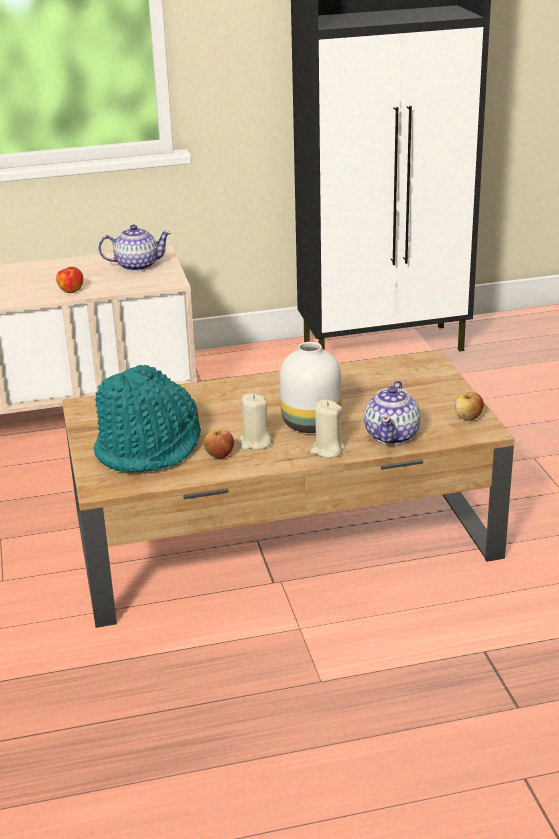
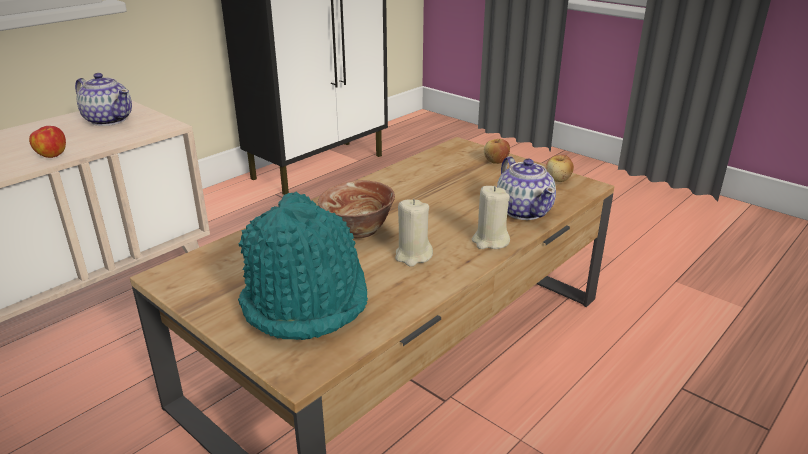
camera: 35 degrees left, 0 degrees up
(136, 265) = (109, 120): teapot -> teapot turned 75 degrees clockwise
(219, 455) = (394, 280): apple -> apple (495, 161)
(240, 412) = (358, 231): none -> bowl
(312, 423) = (441, 221): white vase -> none

